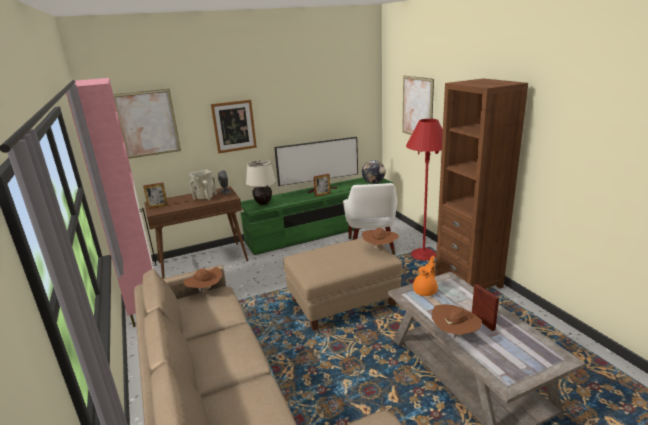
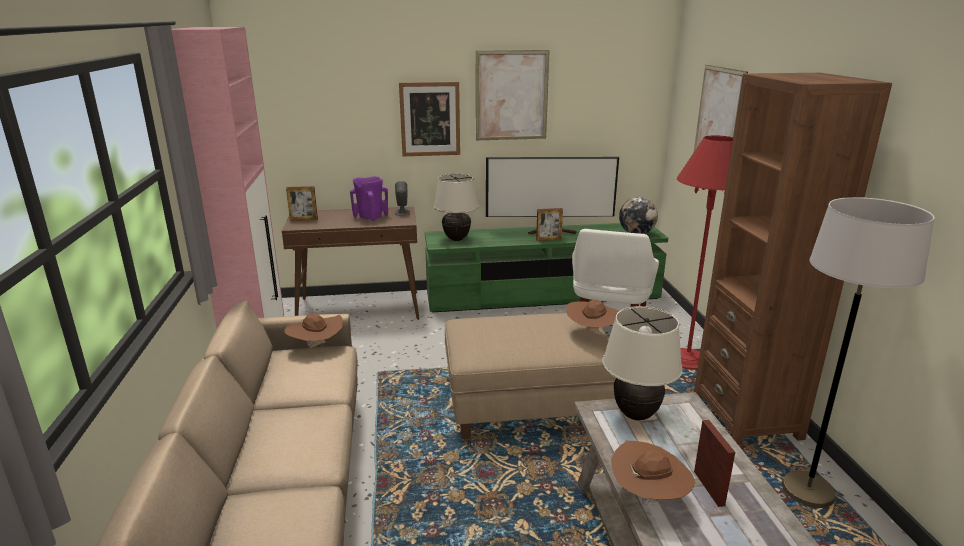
camera: 15 degrees right, 0 degrees up
(147, 123) = (307, 101): picture -> picture (511, 96)
(205, 197) = (370, 217): beige vase -> purple vase
(426, 291) = (636, 415): orange teapot -> beige table lamp
(515, 315) = (807, 491): none -> grey floor lamp

